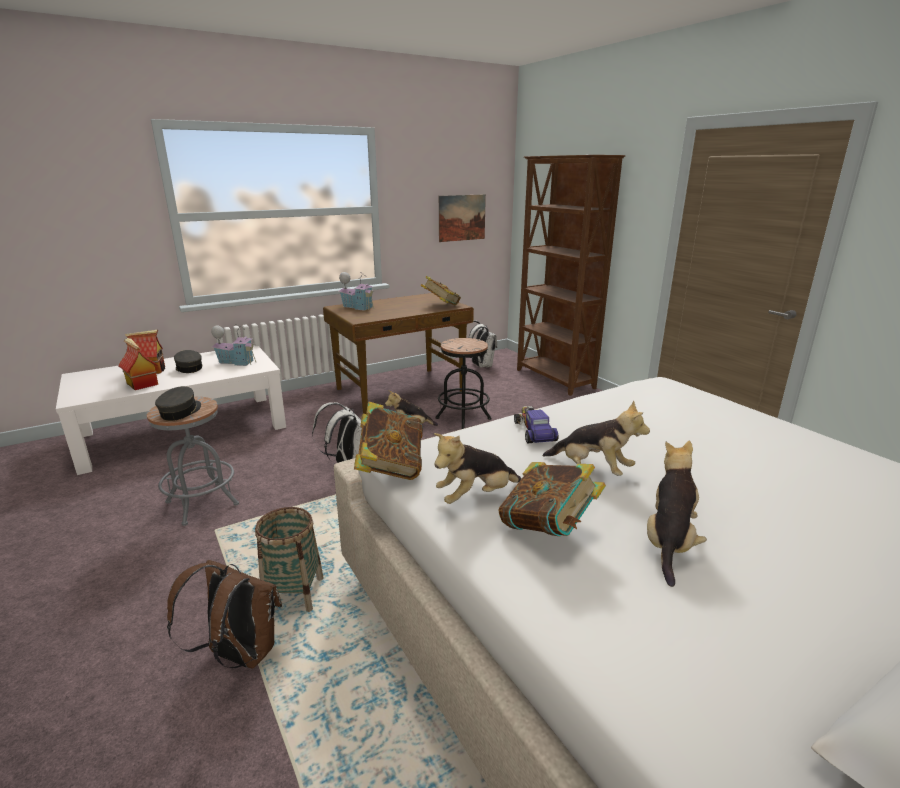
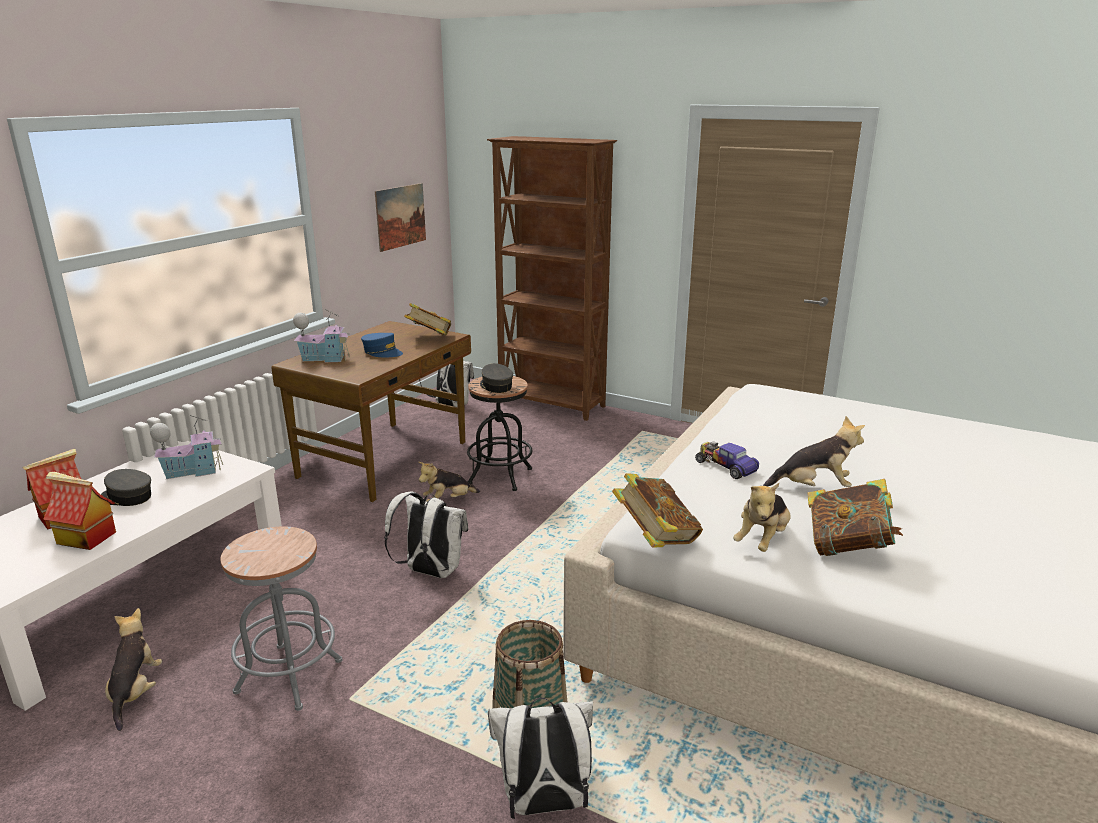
camera: 30 degrees left, 0 degrees up
(180, 411) = (274, 554): grey cap -> grey cap (495, 386)
(239, 655) = (544, 804): brown backpack -> white backpack
(398, 309) = (382, 352): none -> blue cap
(669, 542) = (932, 529): plush toy -> plush toy (135, 692)

